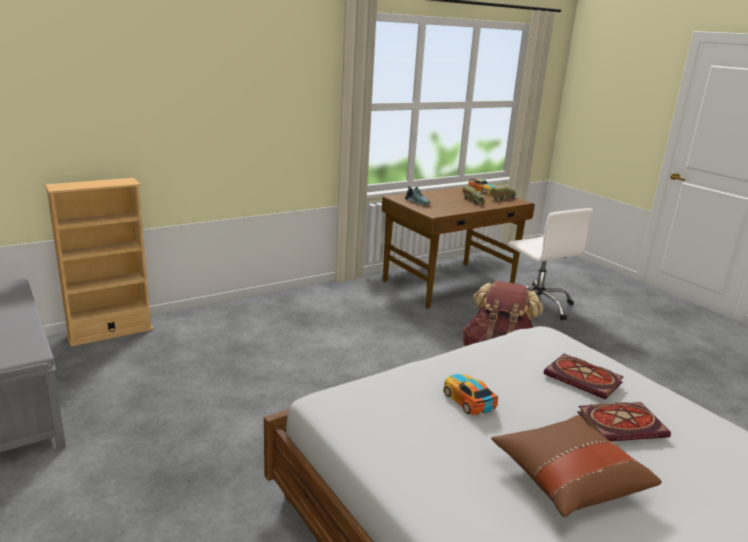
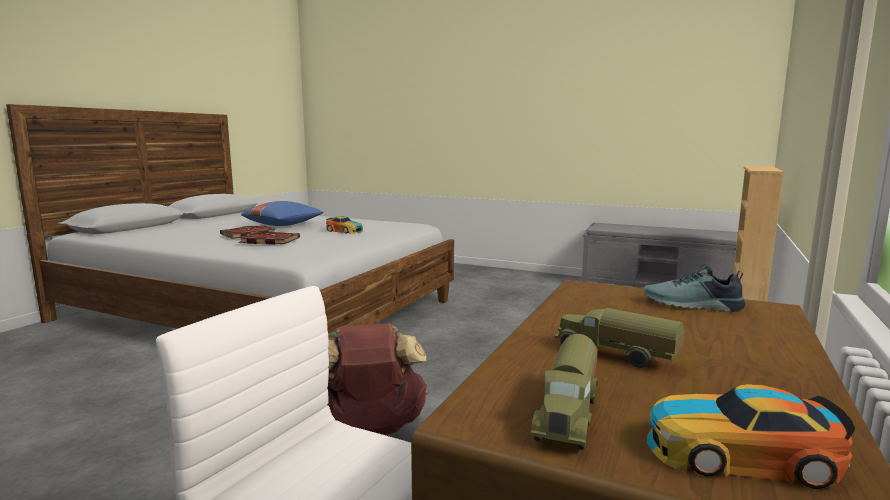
camera: 150 degrees right, 10 degrees down
(568, 480) = (284, 225): brown pillow -> blue pillow

